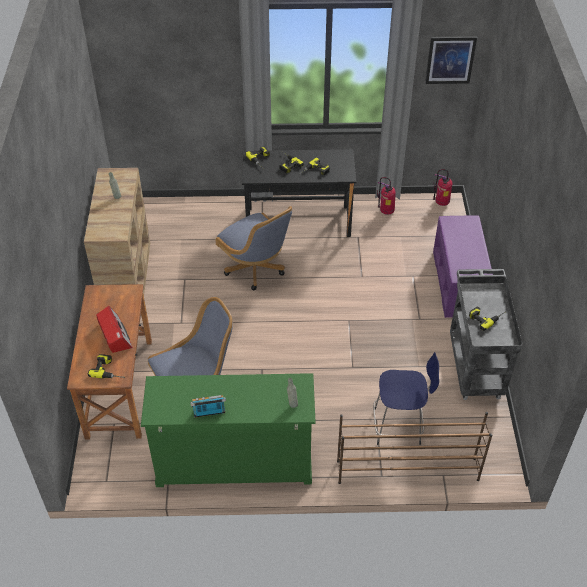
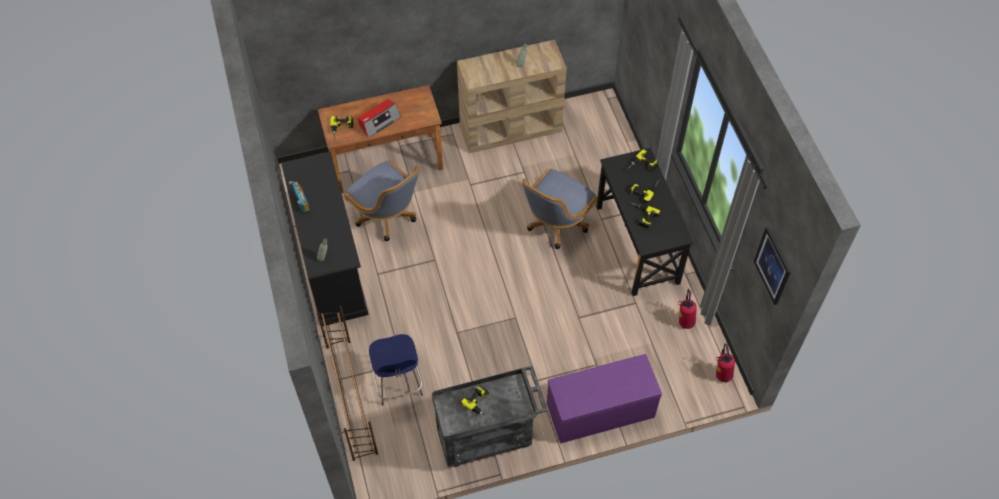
camera: 75 degrees right, 10 degrees up
(234, 462) = (331, 264): green cabinet -> black cabinet

